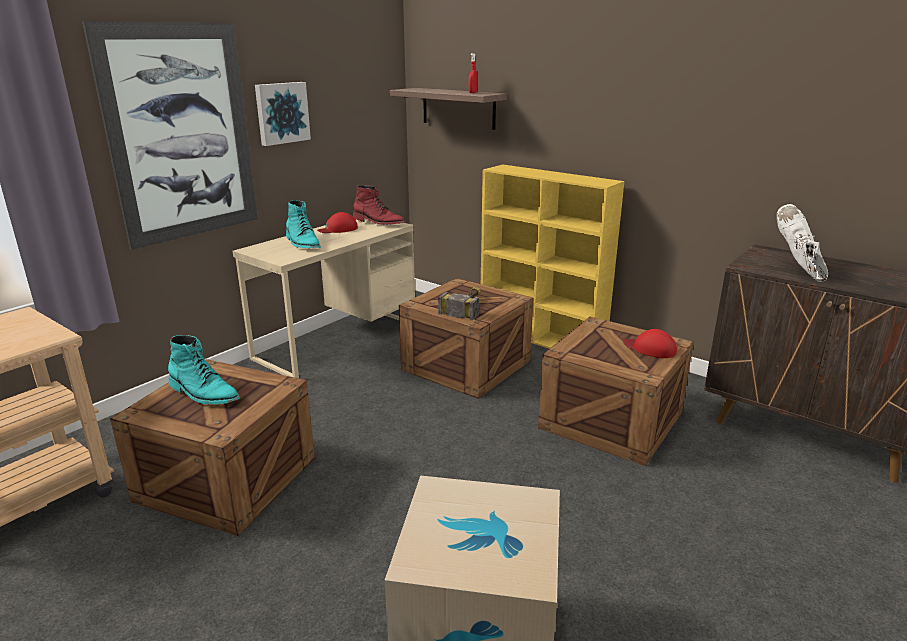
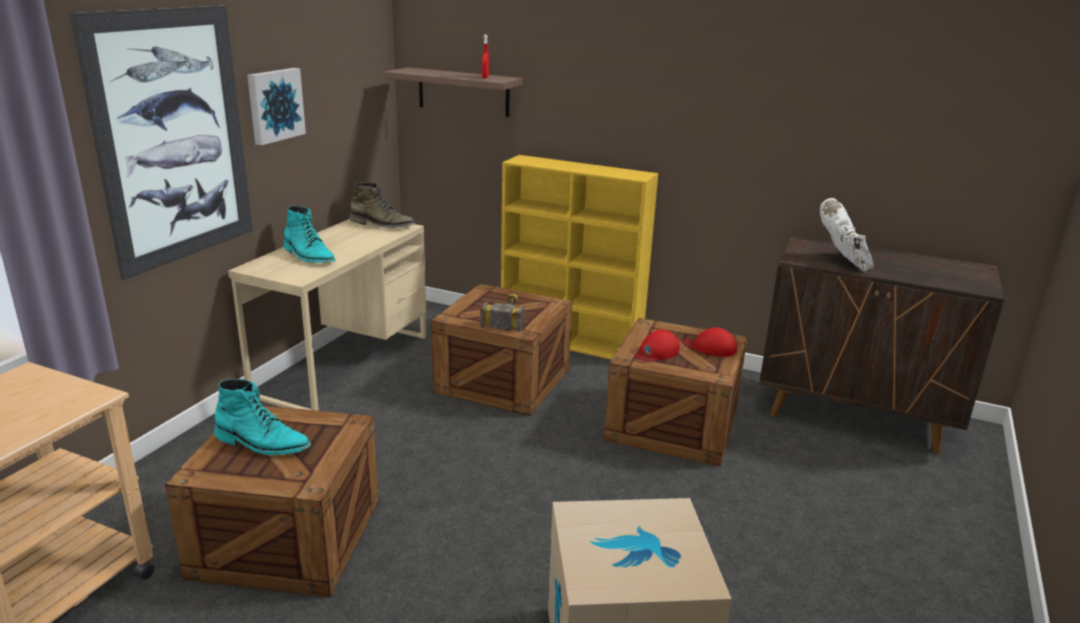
camera: 15 degrees left, 0 degrees up
(338, 229) = (340, 236): red cap -> red cap (656, 352)
(378, 222) = (382, 225): red boot -> green boot

